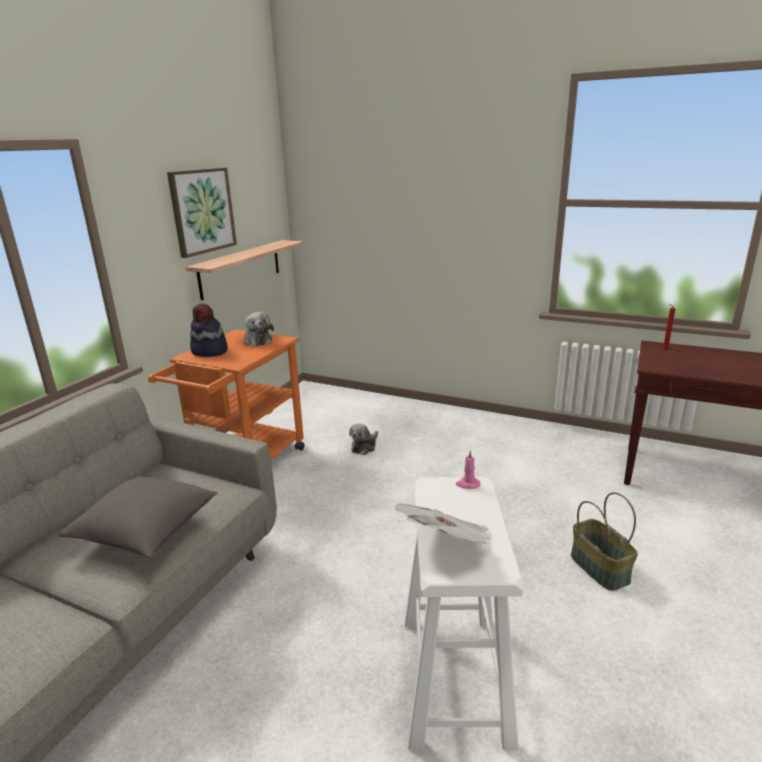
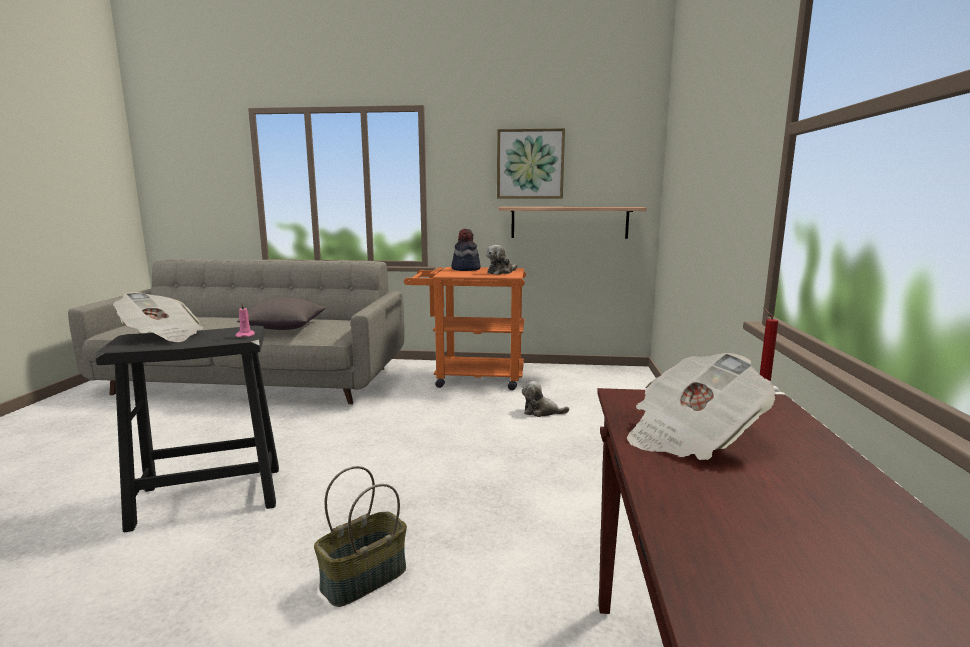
camera: 70 degrees right, 10 degrees down
(455, 677) = (210, 496): white stool -> black stool
(705, 366) = (690, 437): none -> newspaper

